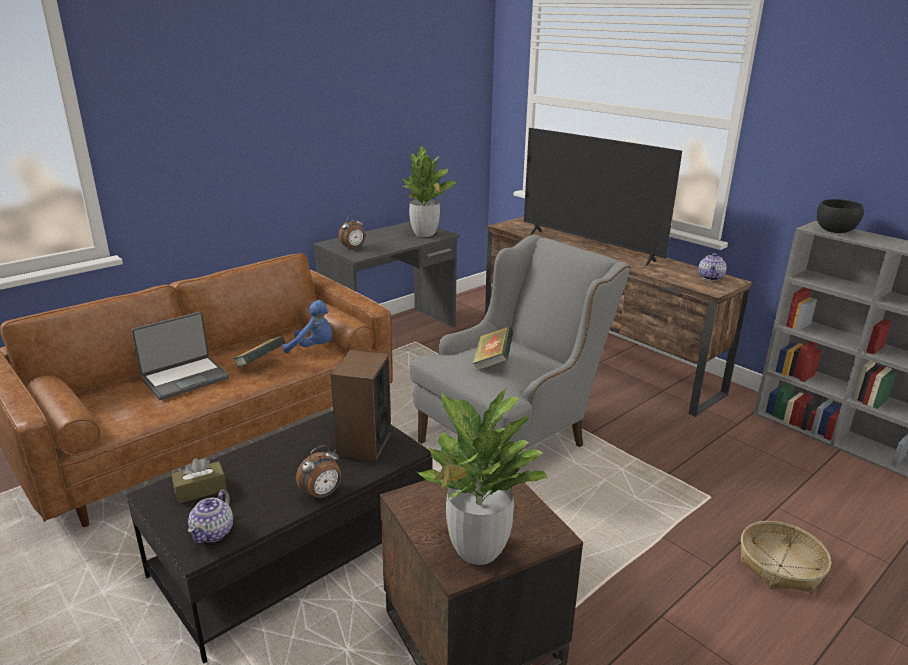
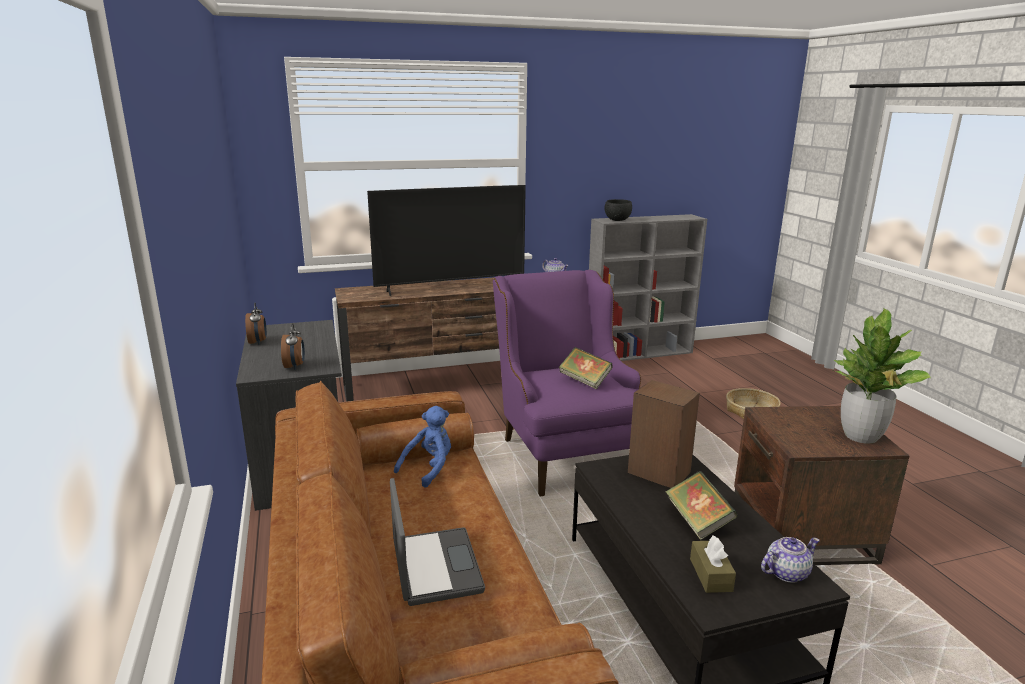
camera: 65 degrees left, 5 degrees down
(213, 532) = (786, 573): teapot -> teapot turned 60 degrees counterclockwise
(260, 365) = (445, 506): book -> book (698, 521)
(322, 494) = (735, 506): alarm clock -> alarm clock (258, 342)
(425, 234) = (305, 330): potted plant -> none
(513, 437) = (564, 451): grey armchair -> purple armchair

